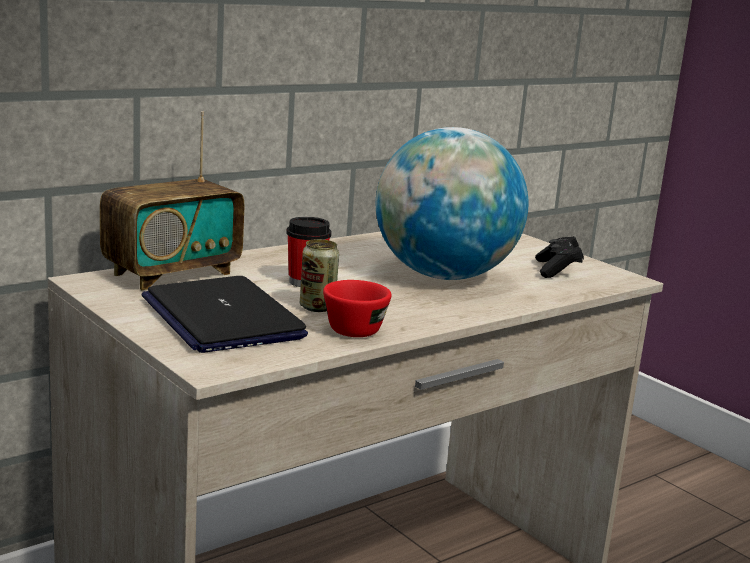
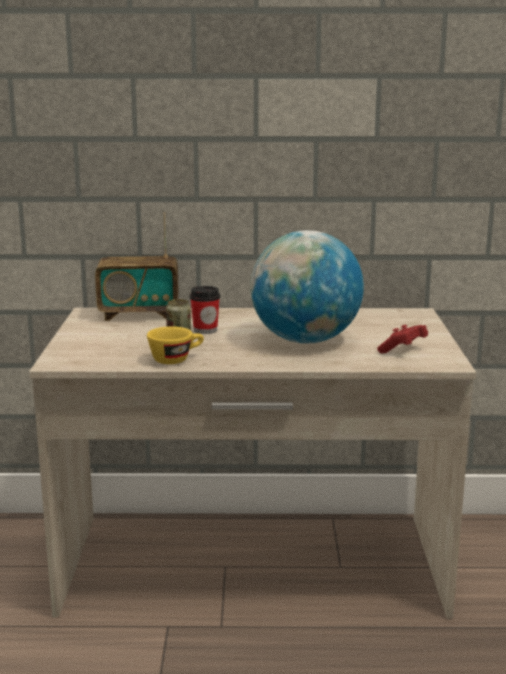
camera: 40 degrees right, 0 degrees up
(221, 317) = (114, 341): laptop -> none
(357, 328) = (176, 359): red cup -> yellow cup
(557, 270) = (403, 350): black game controller -> red game controller

